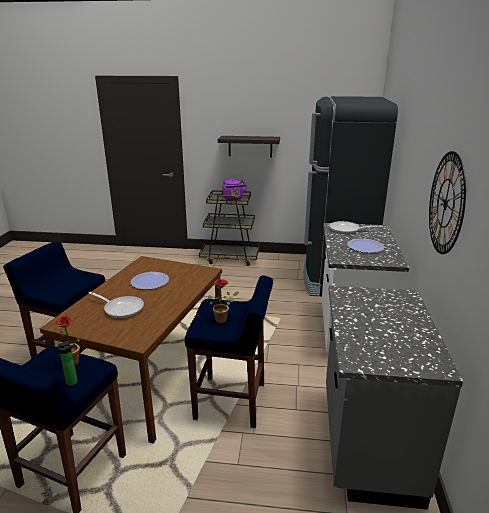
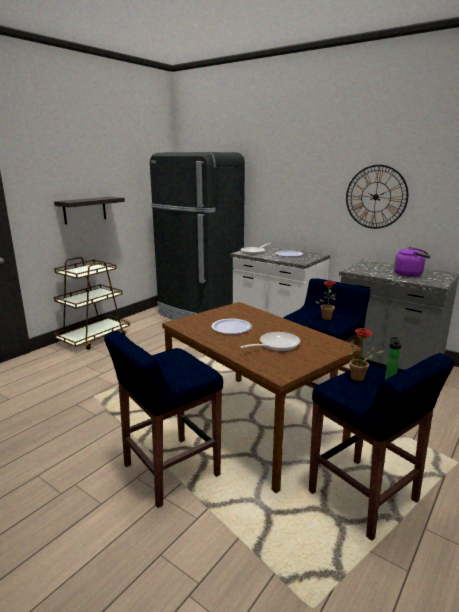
camera: 60 degrees left, 5 degrees down
(233, 199) = (90, 269): purple kettle -> purple kettle (410, 274)

